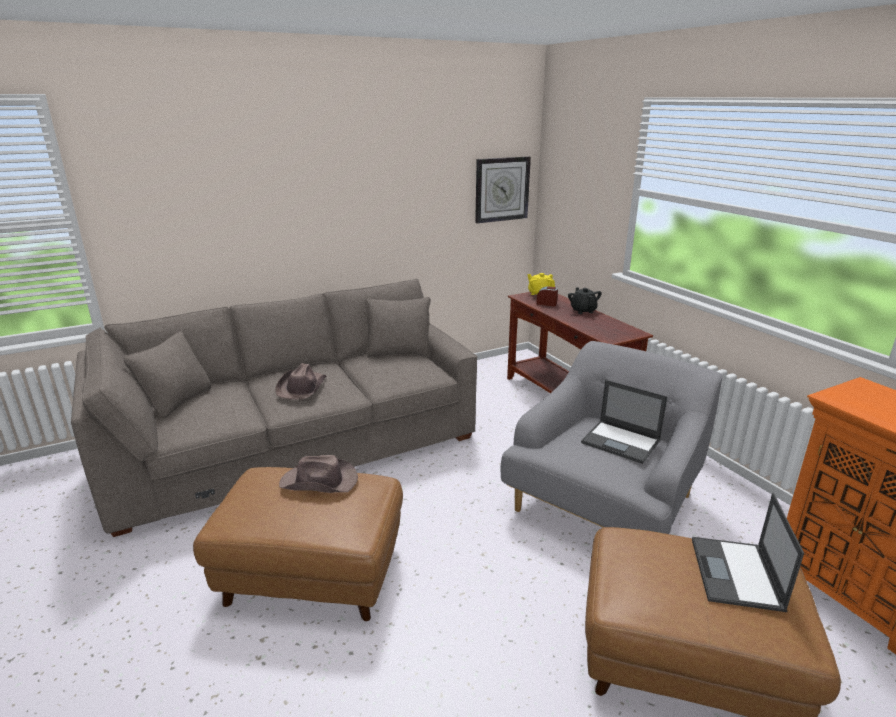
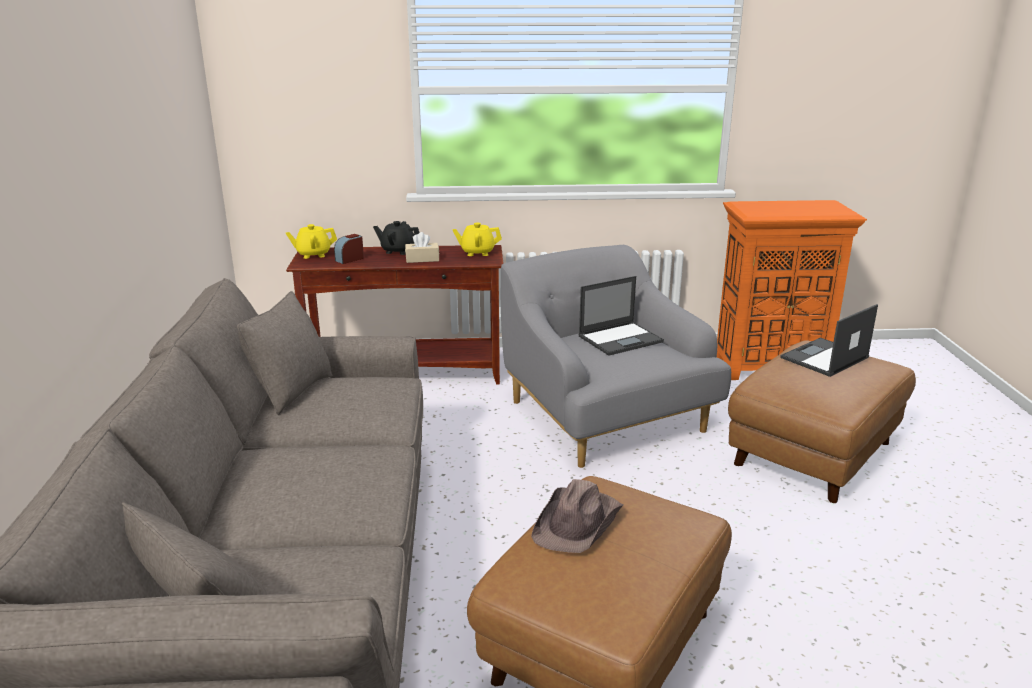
camera: 65 degrees left, 0 degrees up
(302, 387) = (324, 482): brown hat -> none
(502, 189) = (194, 120): wall clock -> none
(578, 320) = (422, 259): none -> beige tissue box
(620, 331) = (477, 252): none -> yellow teapot
(736, 574) = (824, 358): laptop -> laptop turned 105 degrees clockwise

